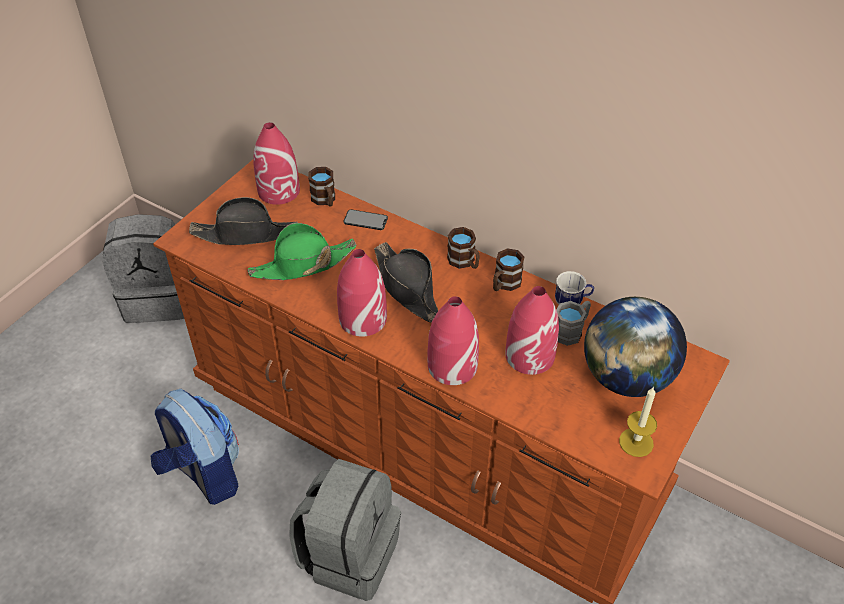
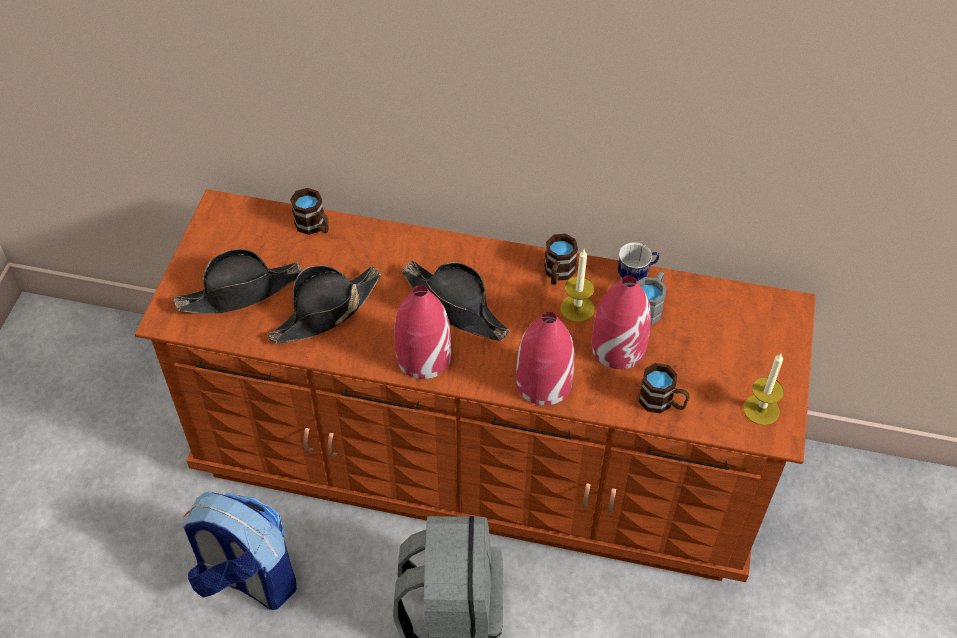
camera: 20 degrees left, 5 degrees up
(159, 298) = (94, 384): grey backpack -> none
(279, 191) = (255, 228): red vase -> none
(303, 264) = (326, 311): green hat -> black hat
(365, 220) = (372, 238): phone -> none
(464, 262) = (504, 260): brown mug -> brown mug (662, 402)
(508, 315) = (577, 308): none -> candle
(626, 377) = (724, 343): globe -> none

